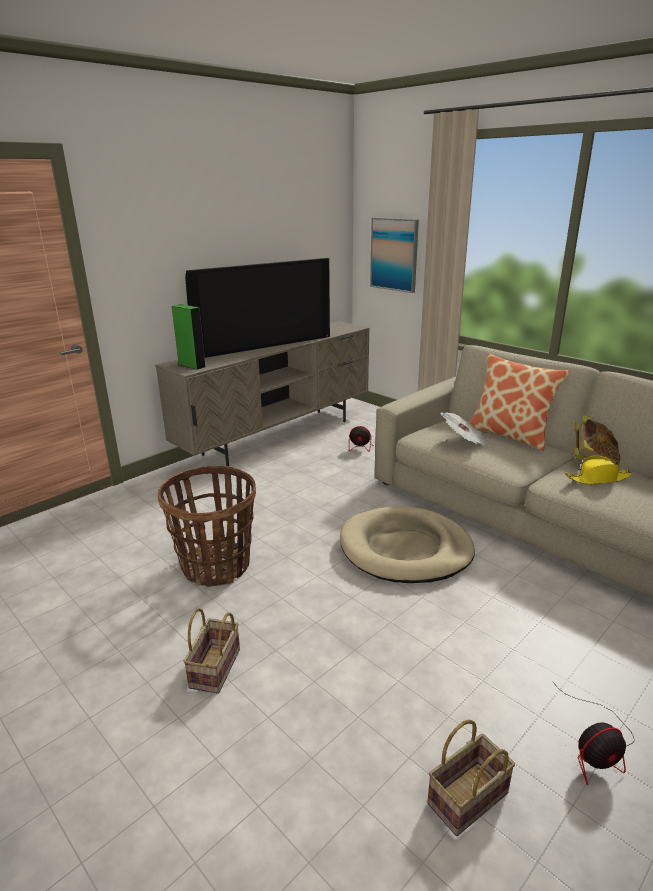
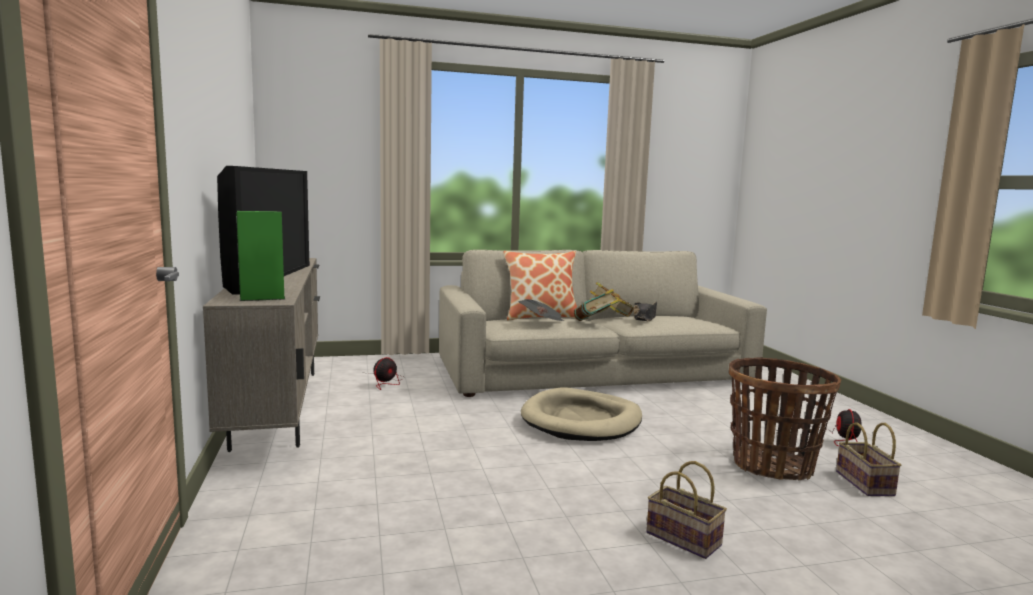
camera: 60 degrees left, 15 degrees down
(216, 565) = (507, 500): basket -> basket (772, 466)
(394, 254) = (325, 176): picture -> none
(518, 462) = (594, 323): none -> book
(598, 479) = (644, 318): yellow hat -> black hat

